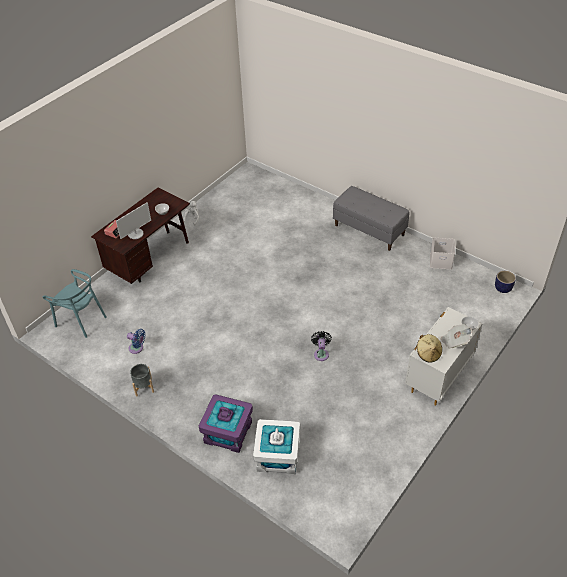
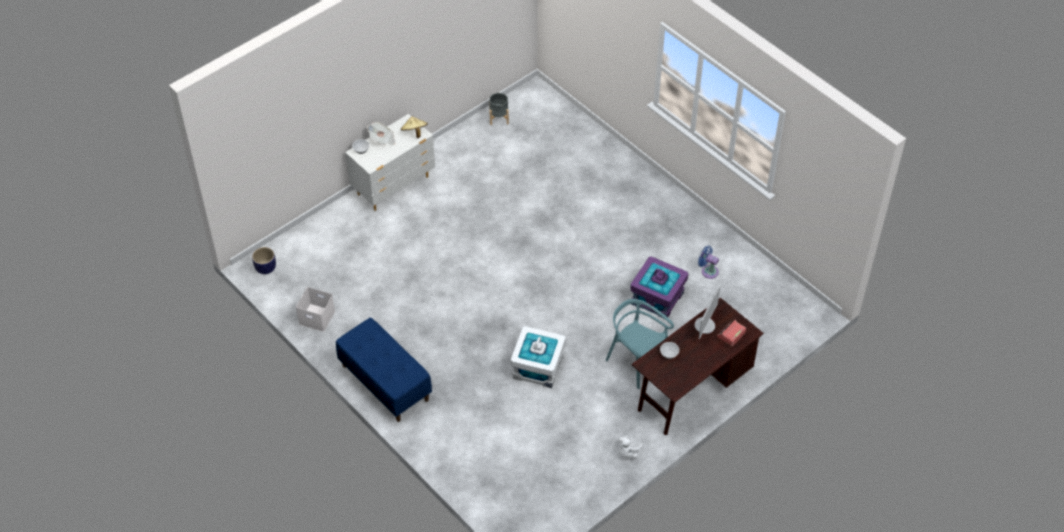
camera: 170 degrees left, 5 degrees up
(81, 320) = (776, 317): turquoise chair -> turquoise chair (636, 361)
(136, 234) = (705, 325): monitor -> monitor turned 150 degrees clockwise
(144, 387) = (700, 227): grey planter -> grey planter (498, 118)
(228, 432) = (618, 171): purple storage box -> purple storage box (657, 298)
(277, 455) = (575, 145): white storage box -> white storage box (538, 367)
(321, 353) = (505, 230): black fan -> none
(369, 230) = (384, 383): grey bench -> blue bench

